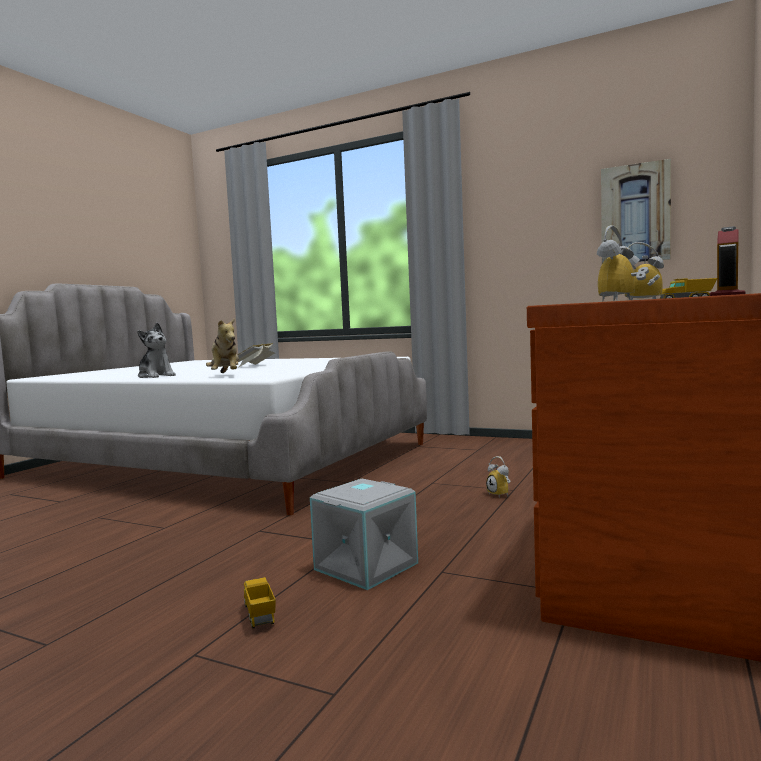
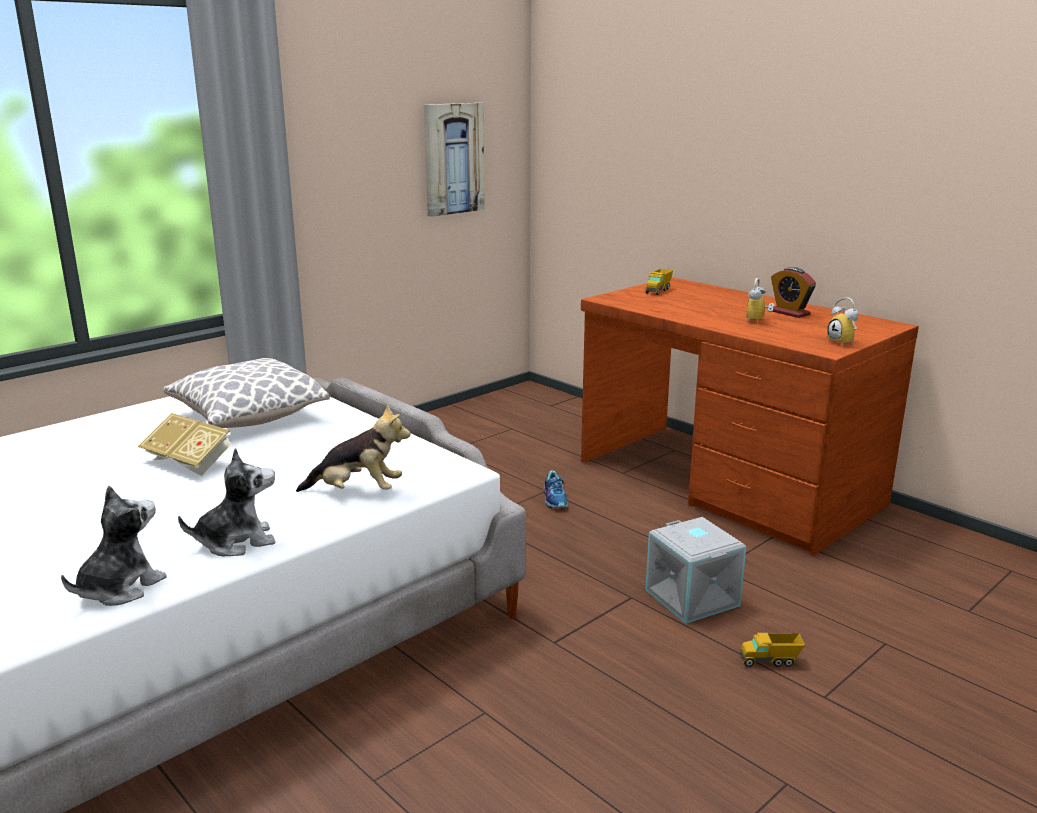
camera: 70 degrees left, 15 degrees up
(108, 376) = (120, 588): none -> plush toy
(326, 362) = (248, 417): none -> pillow
(501, 494) = (555, 499): alarm clock -> shoe

